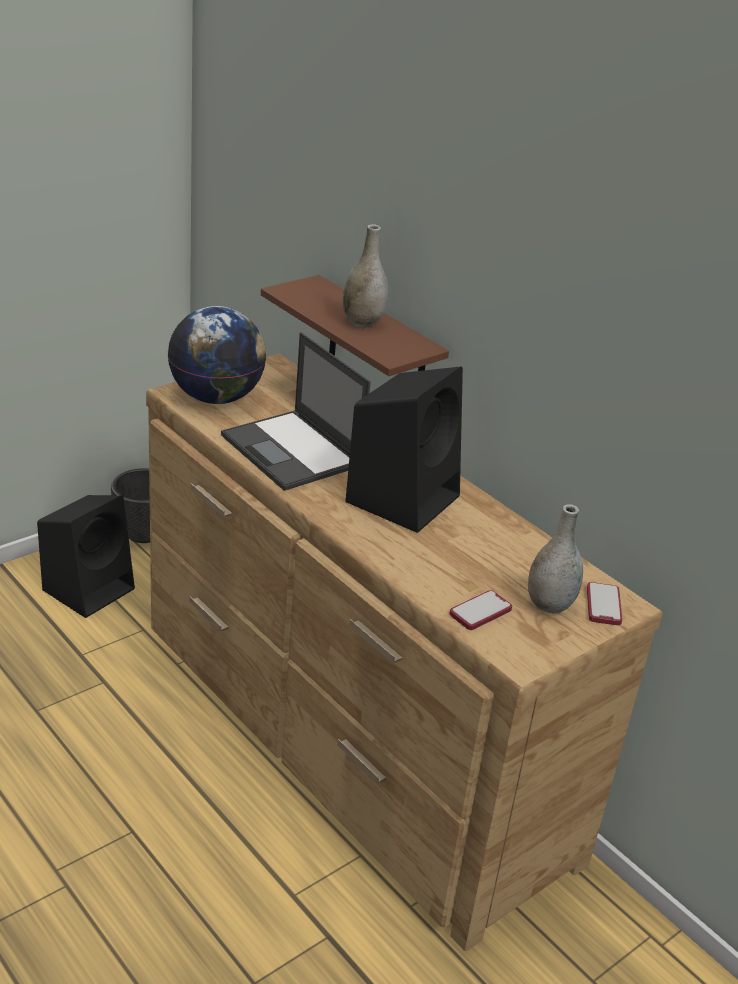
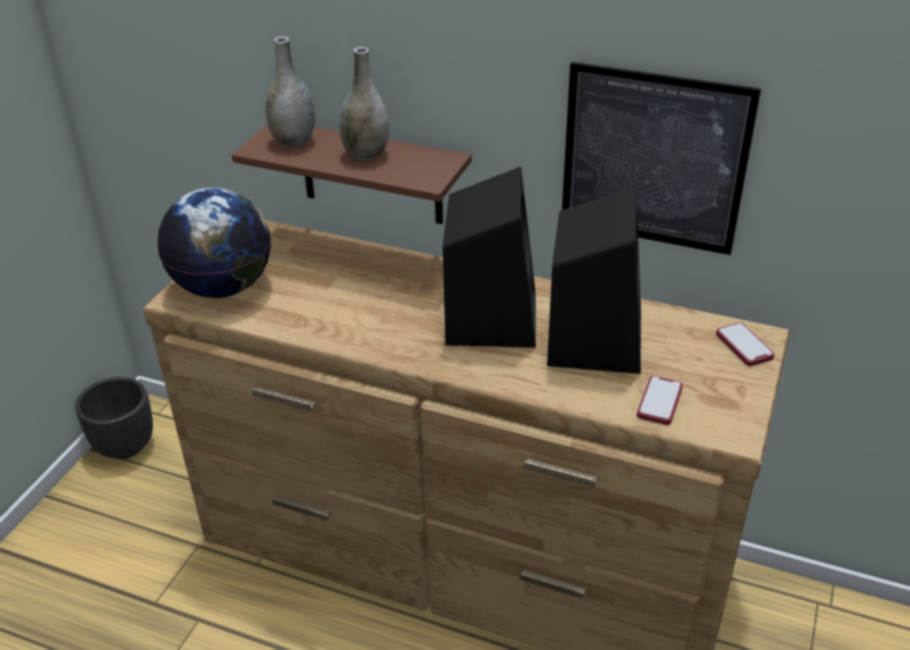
camera: 25 degrees left, 5 degrees up
(90, 588) = (111, 528): black speaker -> black speaker (594, 338)
(293, 451) = (349, 313): laptop -> none
(549, 605) = (705, 366): grey vase -> grey vase (293, 141)
(581, 400) = (653, 159): none -> picture

